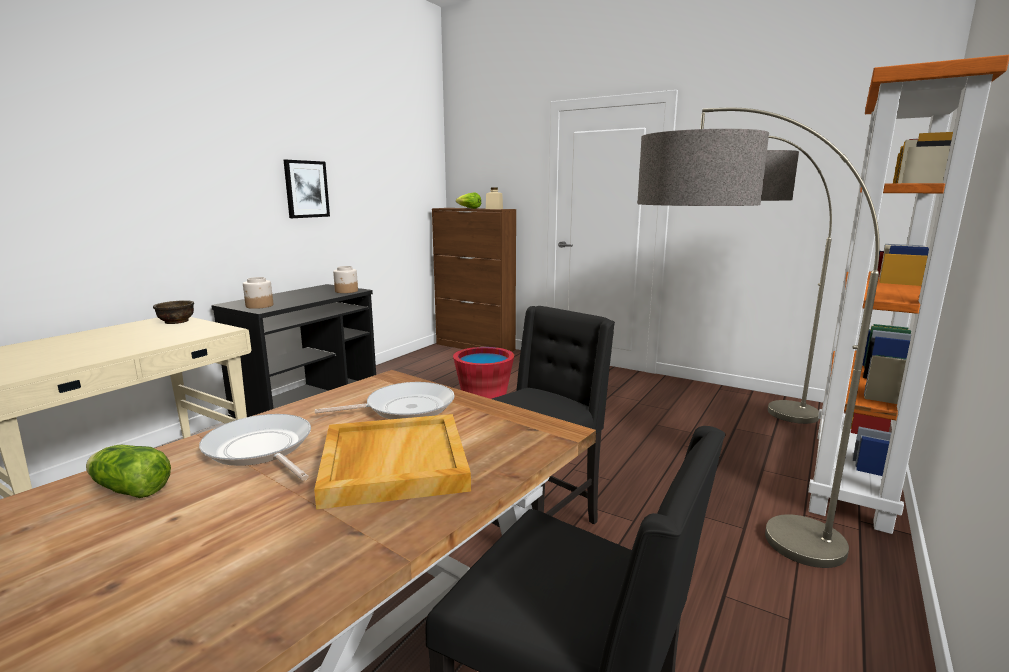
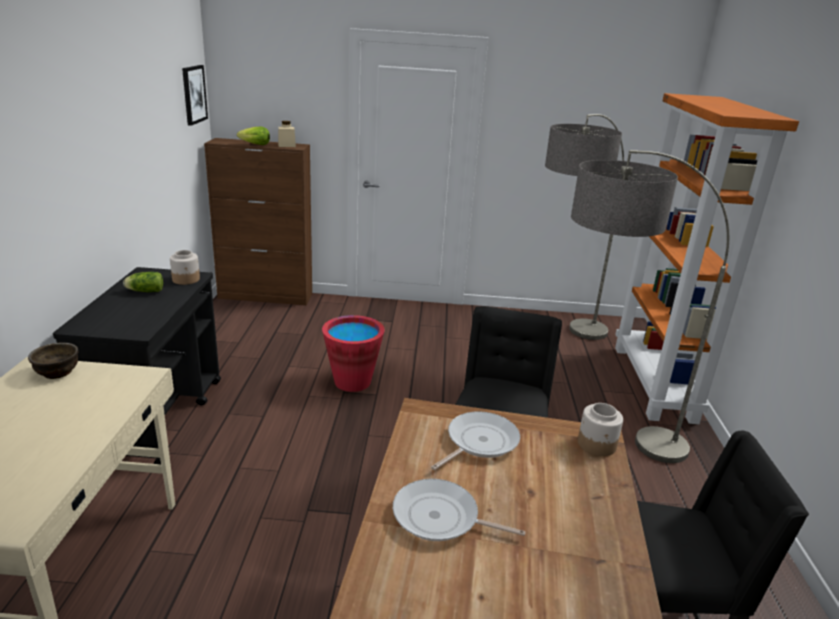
camera: 30 degrees left, 10 degrees up
(129, 489) = (407, 588): lettuce -> lettuce (144, 291)
(259, 306) = (124, 325): jar -> jar (597, 444)
(306, 189) = (107, 157): picture -> picture (193, 94)
(392, 463) = (545, 499): beige tray -> none

